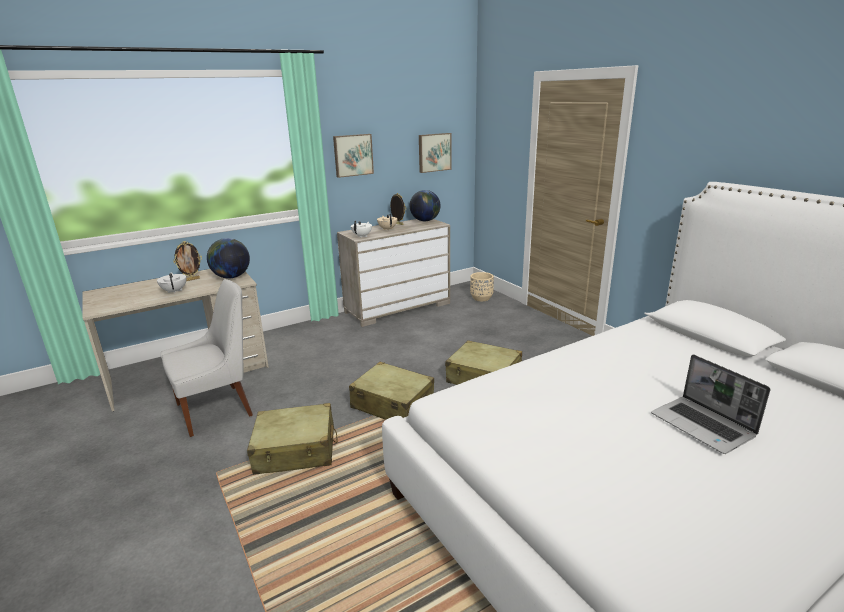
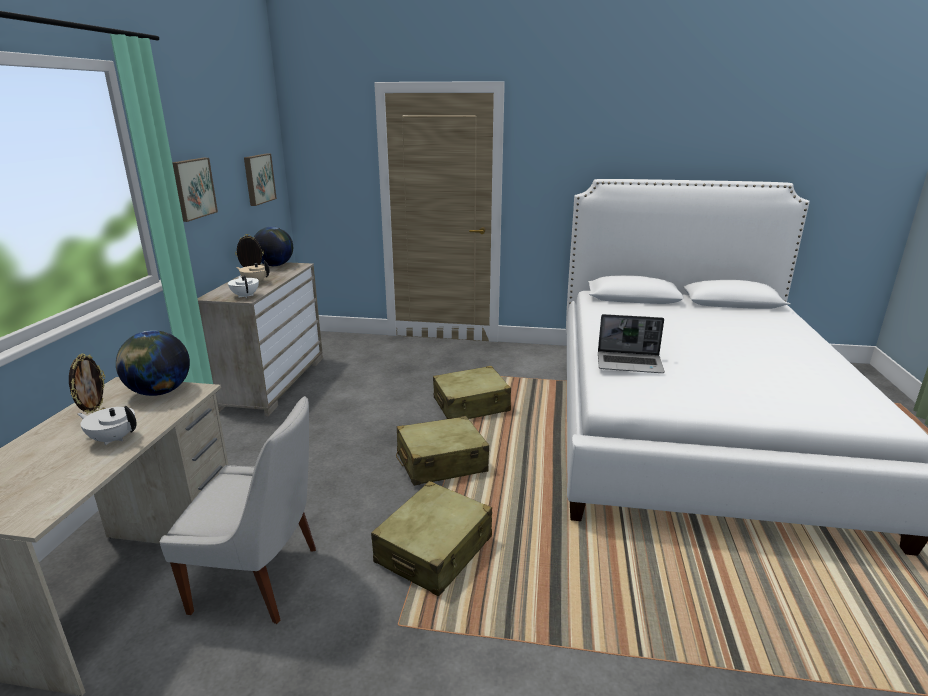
camera: 50 degrees left, 0 degrees up
(218, 409) = (261, 580): white chair -> white chair turned 90 degrees clockwise
(481, 298) = (345, 343): beige planter -> none
(703, 426) = (735, 345): laptop -> laptop (630, 364)

